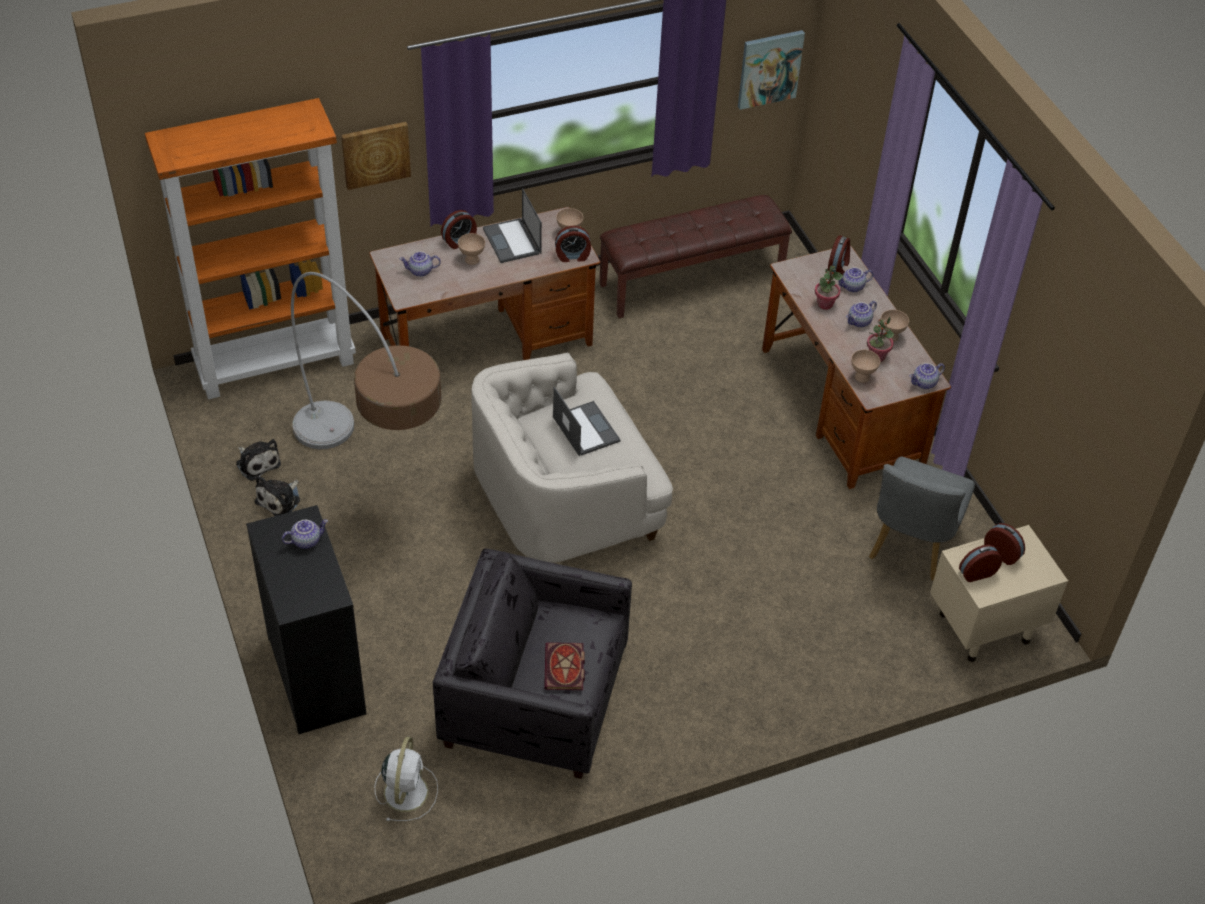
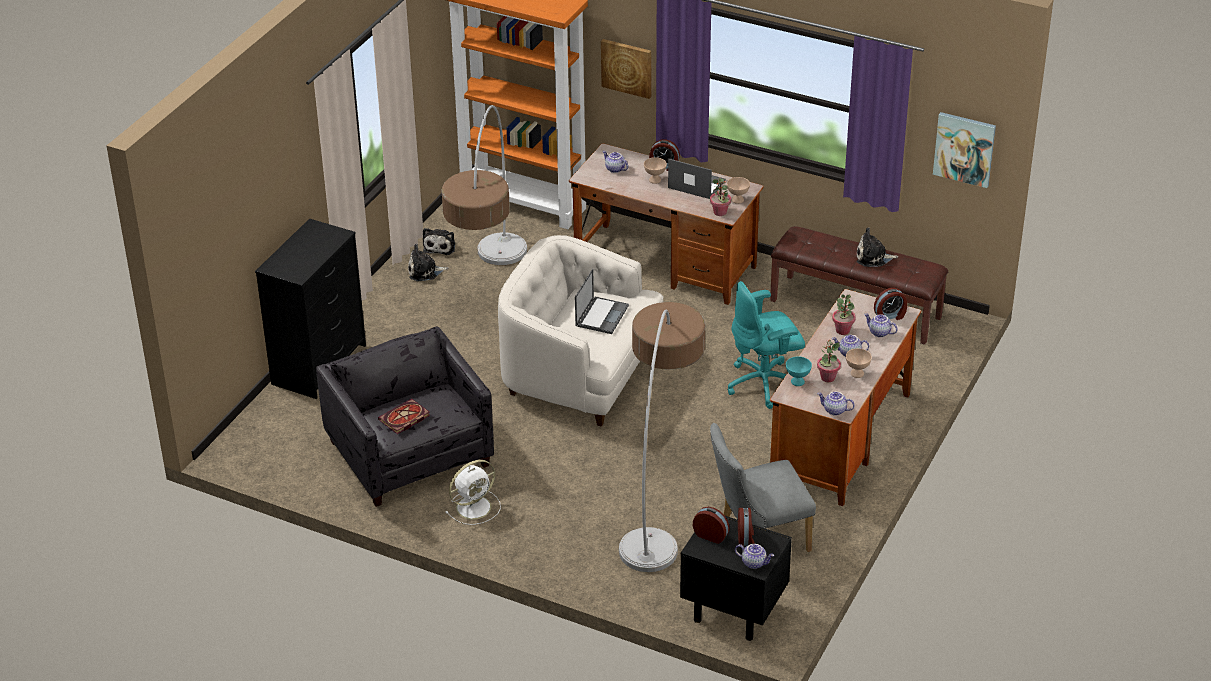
camera: 50 degrees right, 10 degrees down
(306, 540) = (325, 243): teapot -> teapot (754, 563)
(406, 790) = (283, 446): white fan -> white fan (475, 507)
(512, 241) = (695, 184): laptop -> laptop turned 90 degrees clockwise
(572, 256) = (720, 212): alarm clock -> potted plant
(709, 221) = (873, 257): none -> plush toy
(721, 400) = (764, 384): none -> turquoise office chair
(791, 570) = (659, 497): none -> floor lamp
(862, 377) = (798, 381): beige bowl -> turquoise bowl
(983, 628) = (732, 611): beige nightstand -> black nightstand

